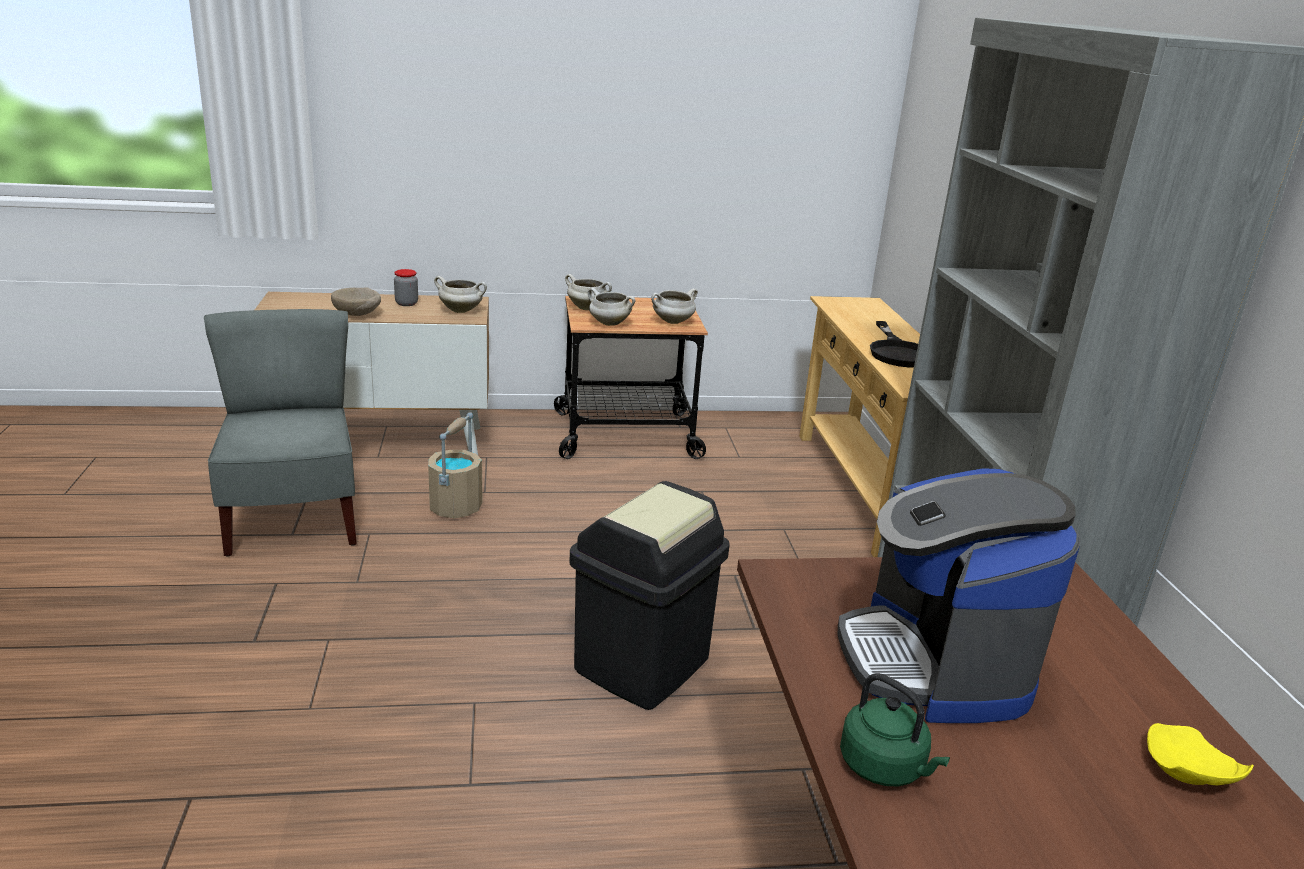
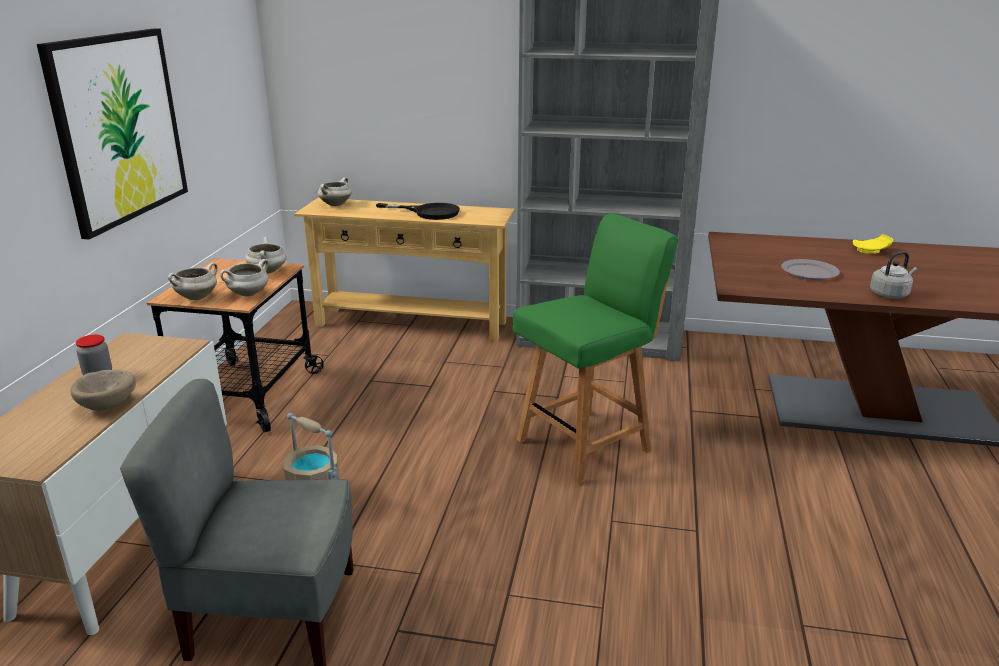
camera: 70 degrees left, 0 degrees up
(461, 310) = (157, 348): white cooking pot -> white cooking pot (335, 204)
(596, 132) = (119, 128): none -> picture
(642, 665) = (586, 444): black trash can -> green chair
(885, 767) = (890, 294): green kettle -> grey kettle
(935, 662) = (809, 272): coffee machine -> grey plate

